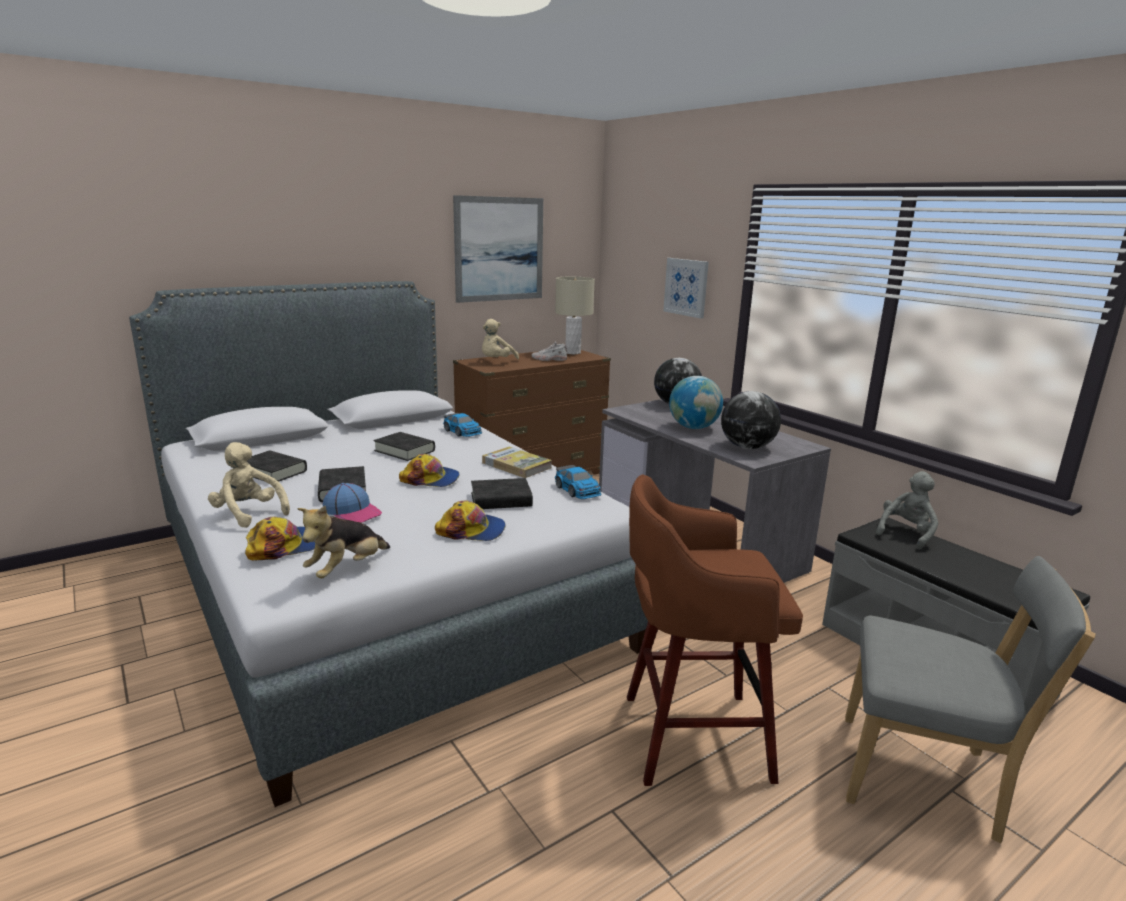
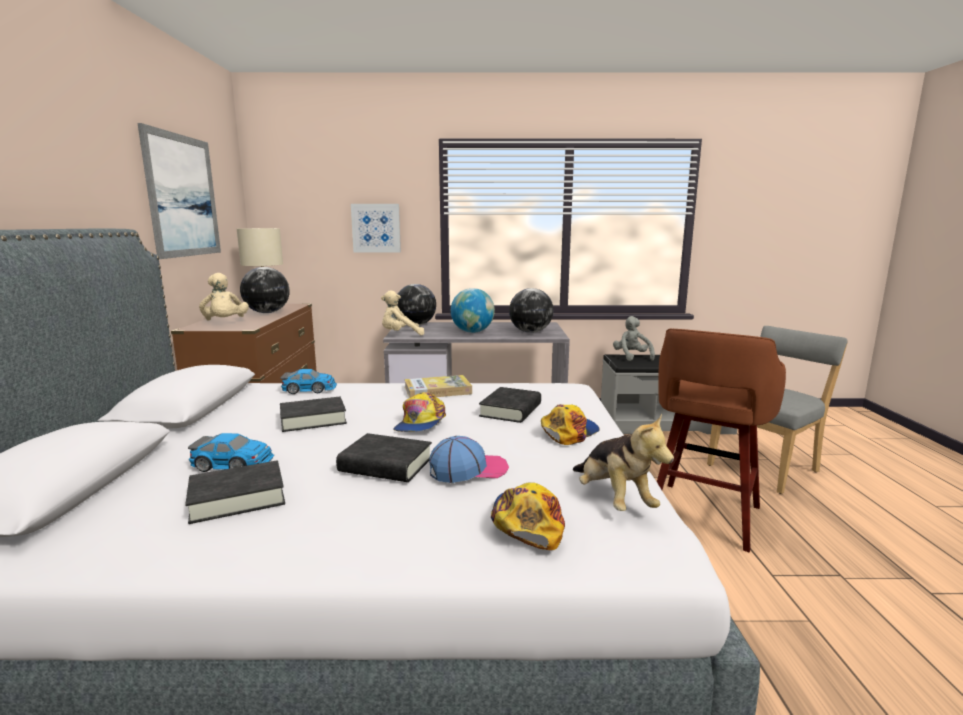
camera: 55 degrees left, 5 degrees down
(248, 514) = (374, 536): beige plush toy -> beige plush toy (400, 335)
(430, 479) = (420, 423): cap -> cap turned 150 degrees clockwise
(549, 359) = (267, 312): white shoe -> globe
(577, 490) = (523, 386): toy car -> toy car (233, 464)

